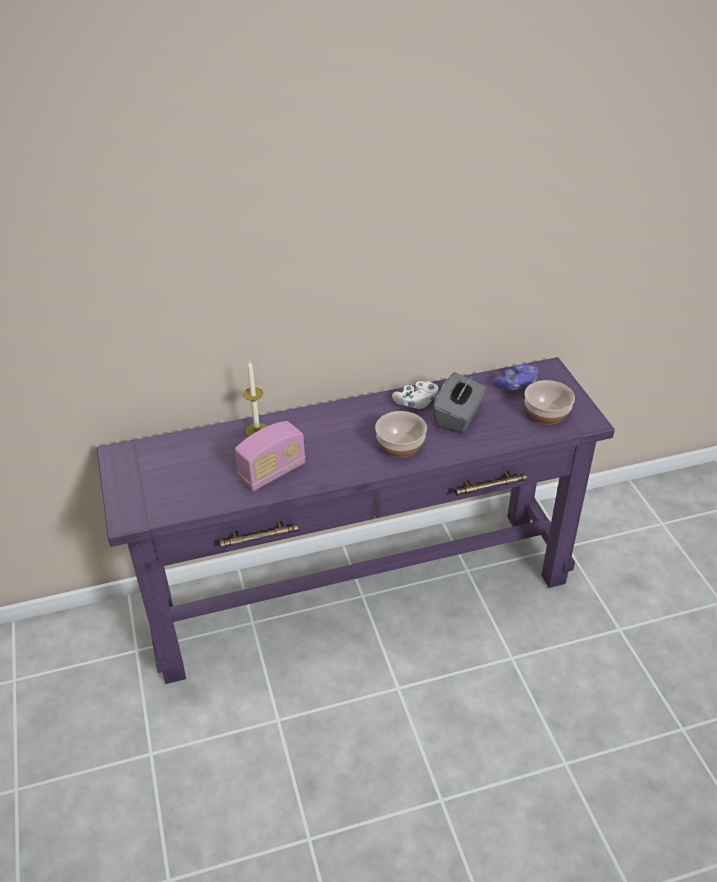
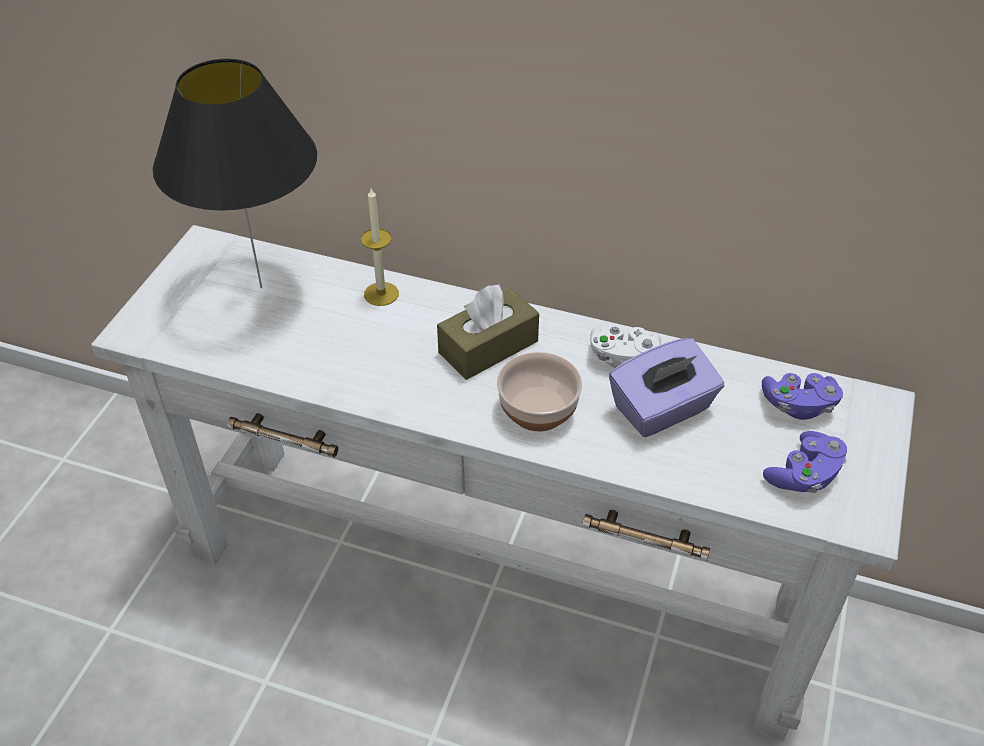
camera: 35 degrees right, 5 degrees up
(181, 459) = (260, 287): none -> black table lamp
(272, 472) = (342, 360): radio -> none
(344, 429) = (488, 347): none -> brown tissue box
(360, 592) = (494, 579): purple console table -> white console table
(458, 417) = (662, 410): grey tissue box -> purple tissue box
(547, 414) = (804, 475): bowl -> purple game controller

